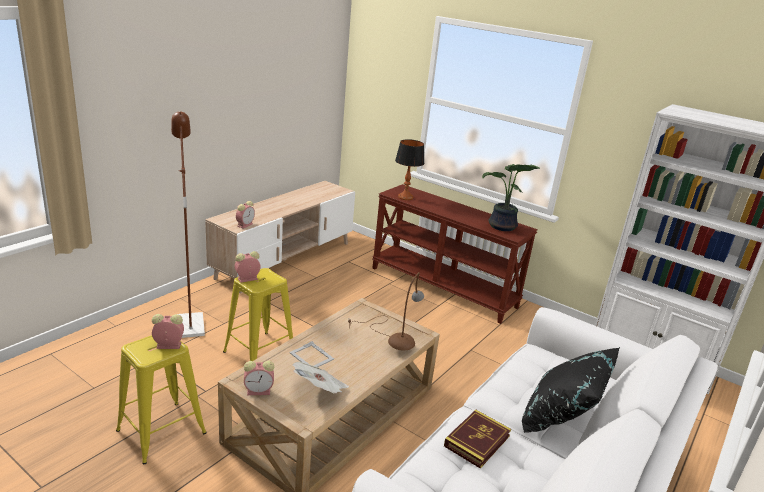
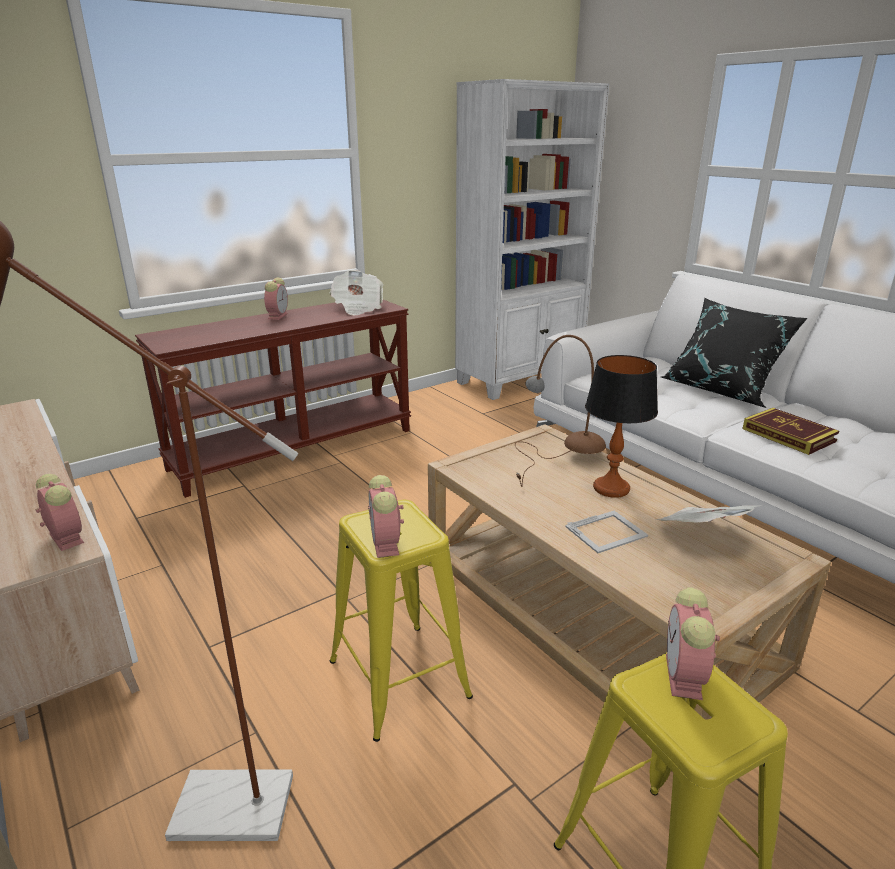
camera: 70 degrees left, 0 degrees up
(259, 391) = (725, 595): alarm clock -> alarm clock (277, 316)
(405, 197) = (197, 339): table lamp -> table lamp (610, 488)
(502, 227) = (358, 308): potted plant -> newspaper

